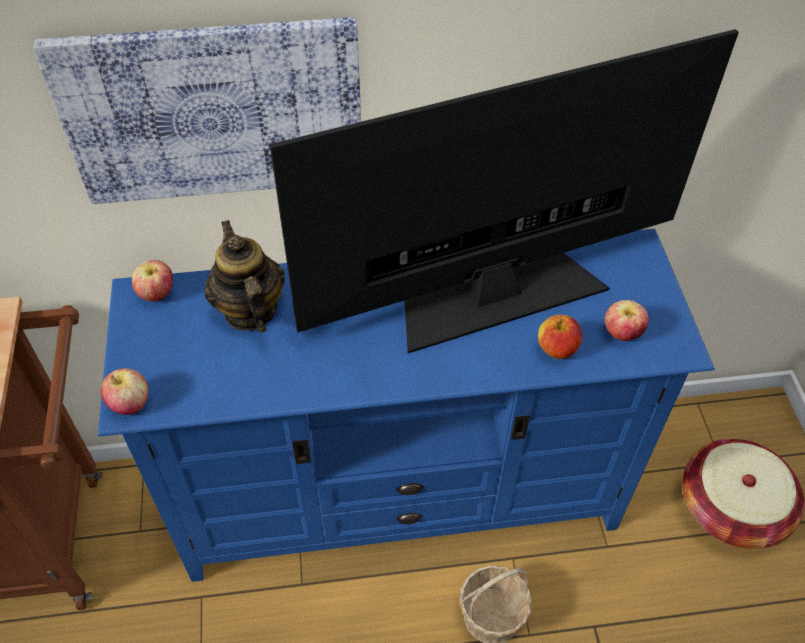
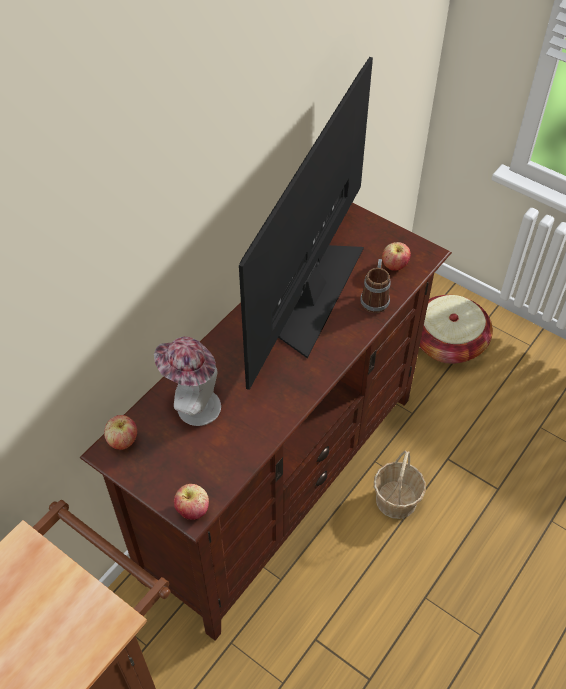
camera: 45 degrees left, 0 degrees up
(214, 112) = (125, 282): picture -> none
(249, 311) = (193, 405): teapot -> hat
(401, 497) = (282, 482): blue tv stand -> brown tv stand
(557, 349) = (375, 297): apple -> mug

